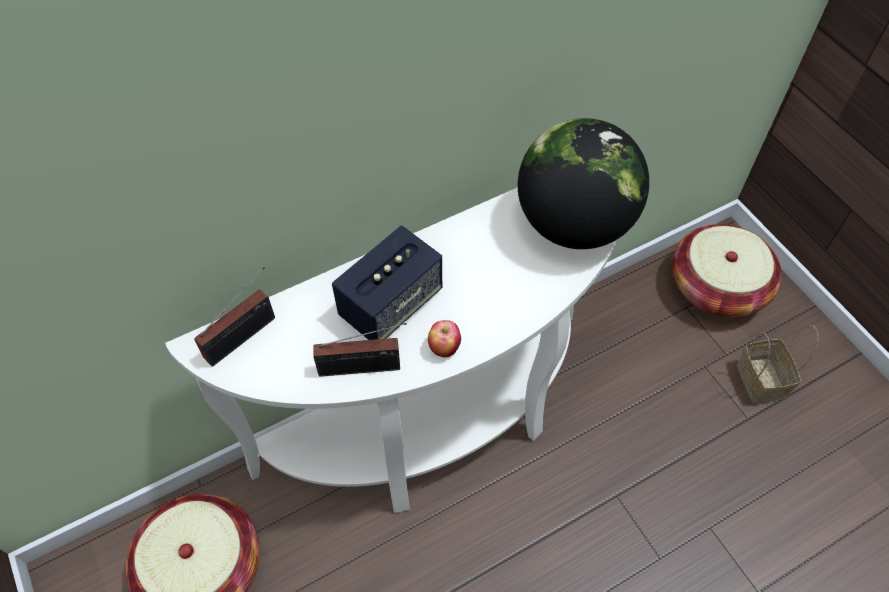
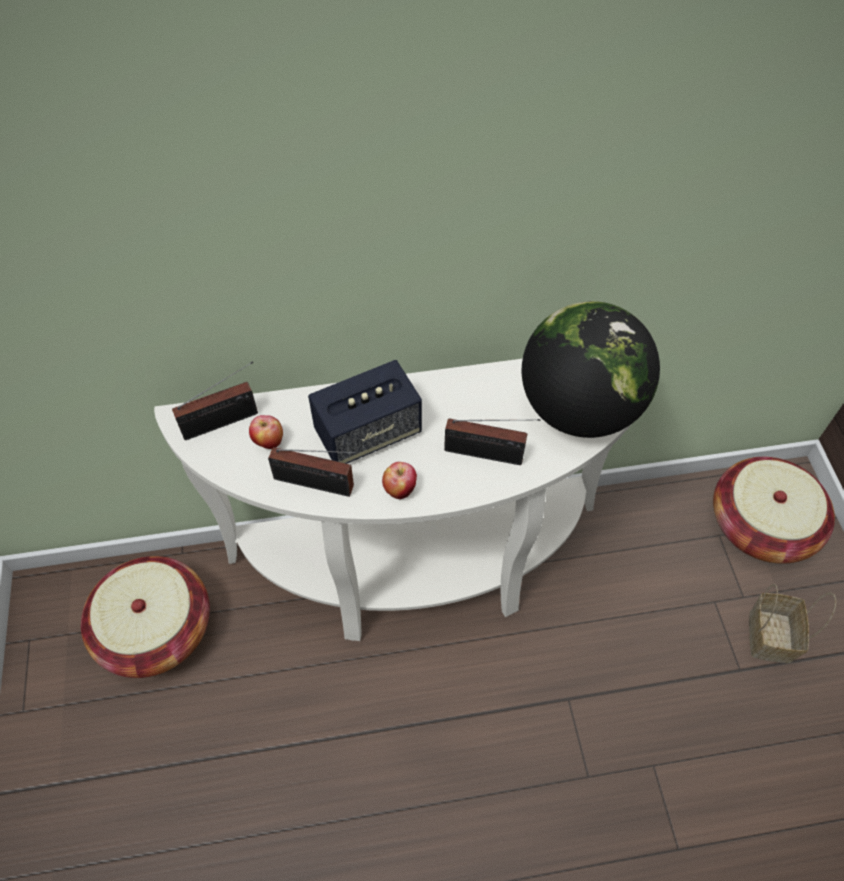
camera: 20 degrees right, 0 degrees up
(298, 342) = (268, 442): none -> apple
(511, 290) = (488, 454): none -> radio

